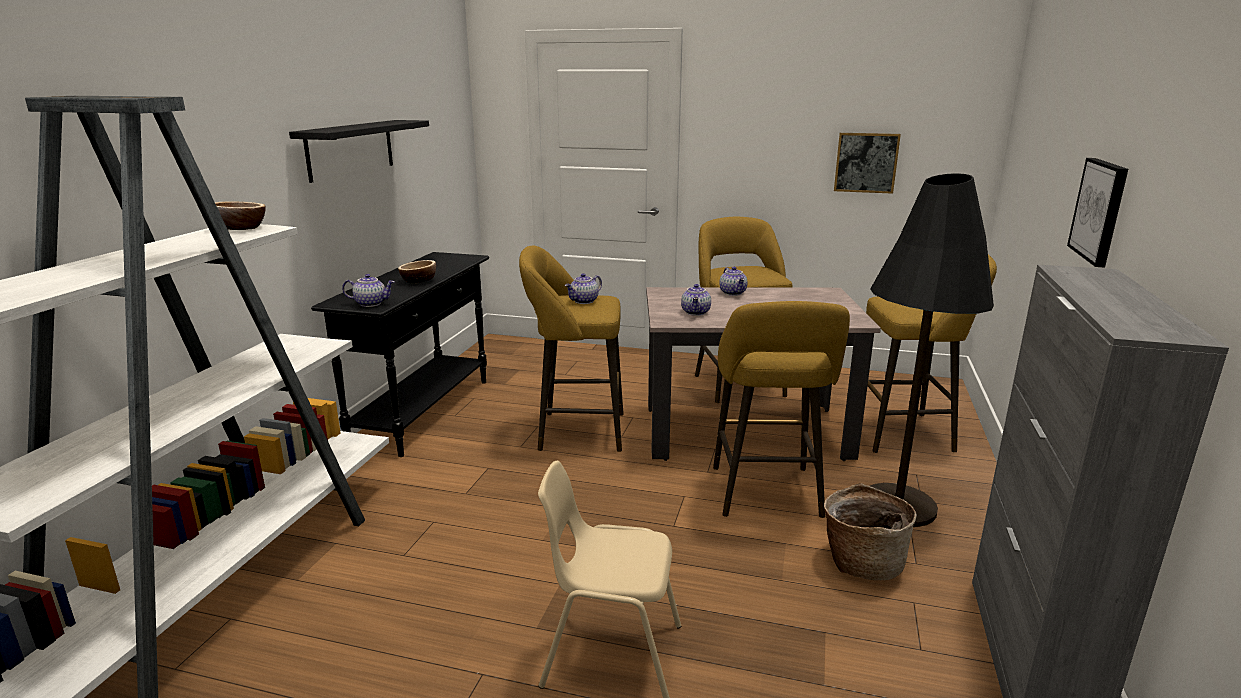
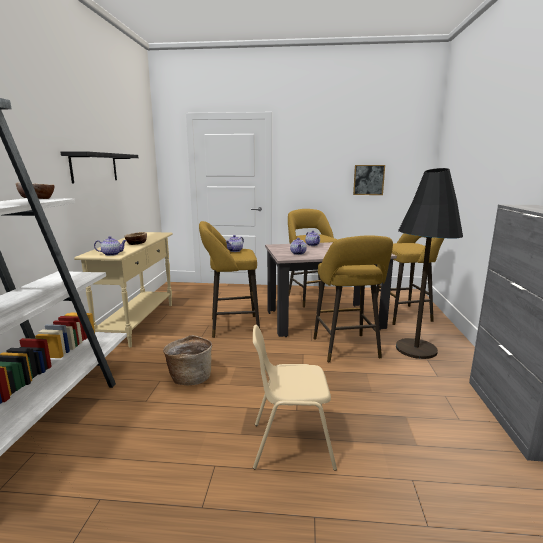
camera: 10 degrees left, 5 degrees down
(424, 412) = (138, 323): black console table -> beige console table
(861, 562) = (409, 378): basket -> basket (190, 377)
(1100, 210) = (513, 182): picture -> none

